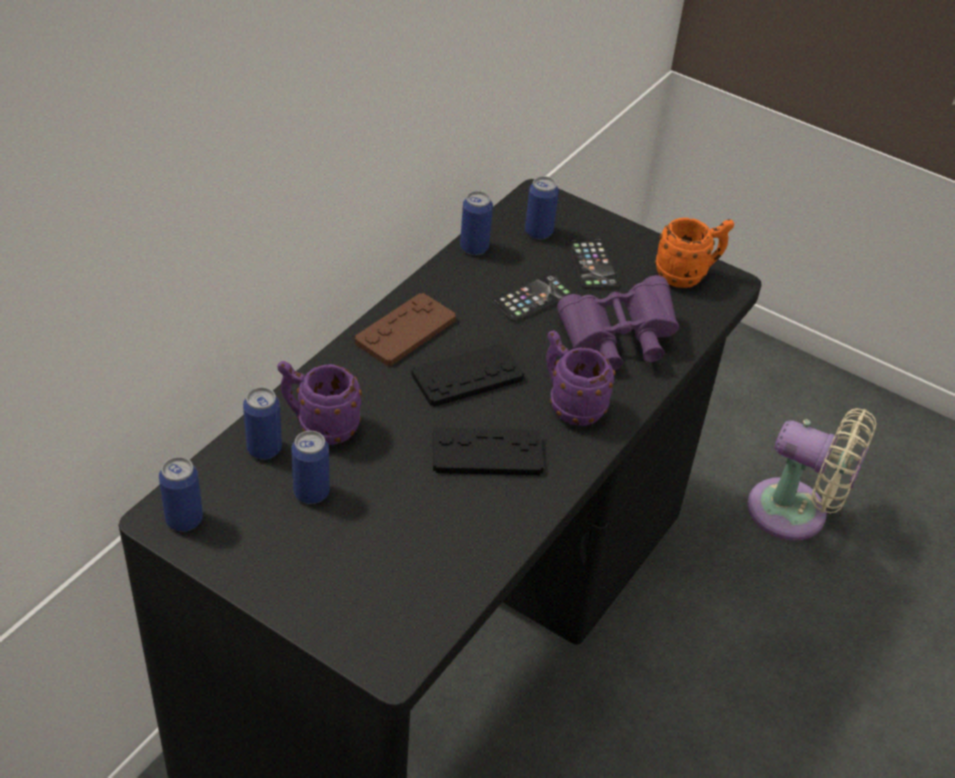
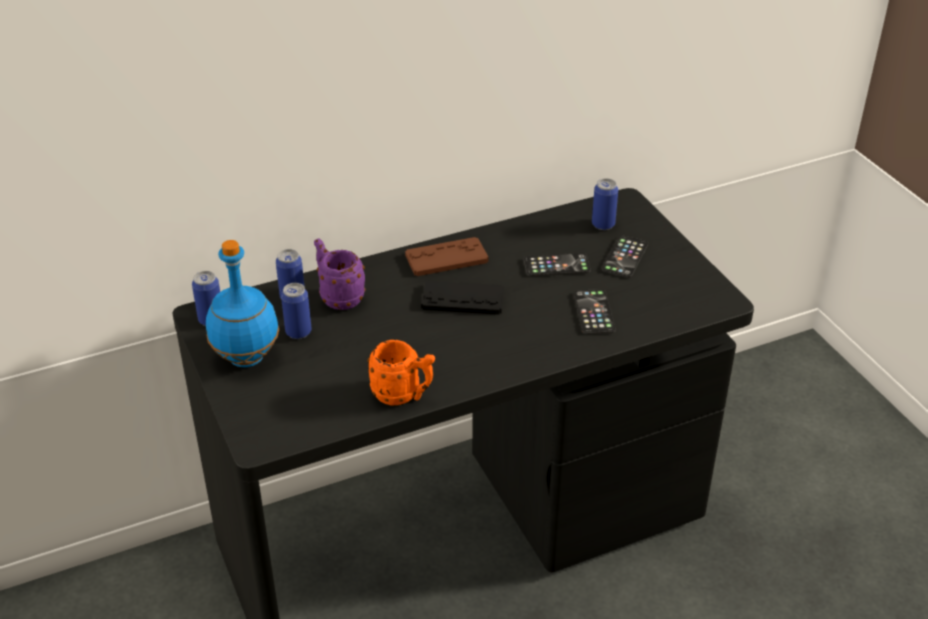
camera: 35 degrees right, 5 degrees down
(277, 554) = (247, 358): none -> blue bottle
(474, 247) = (544, 221): can -> none
(487, 454) = (432, 350): black game controller -> none
(570, 405) = (519, 340): purple mug -> none
(617, 341) = (594, 312): purple binoculars -> phone
(688, 275) = (694, 286): orange mug -> orange mug (403, 395)
(795, 514) = (815, 557): beige fan -> none

